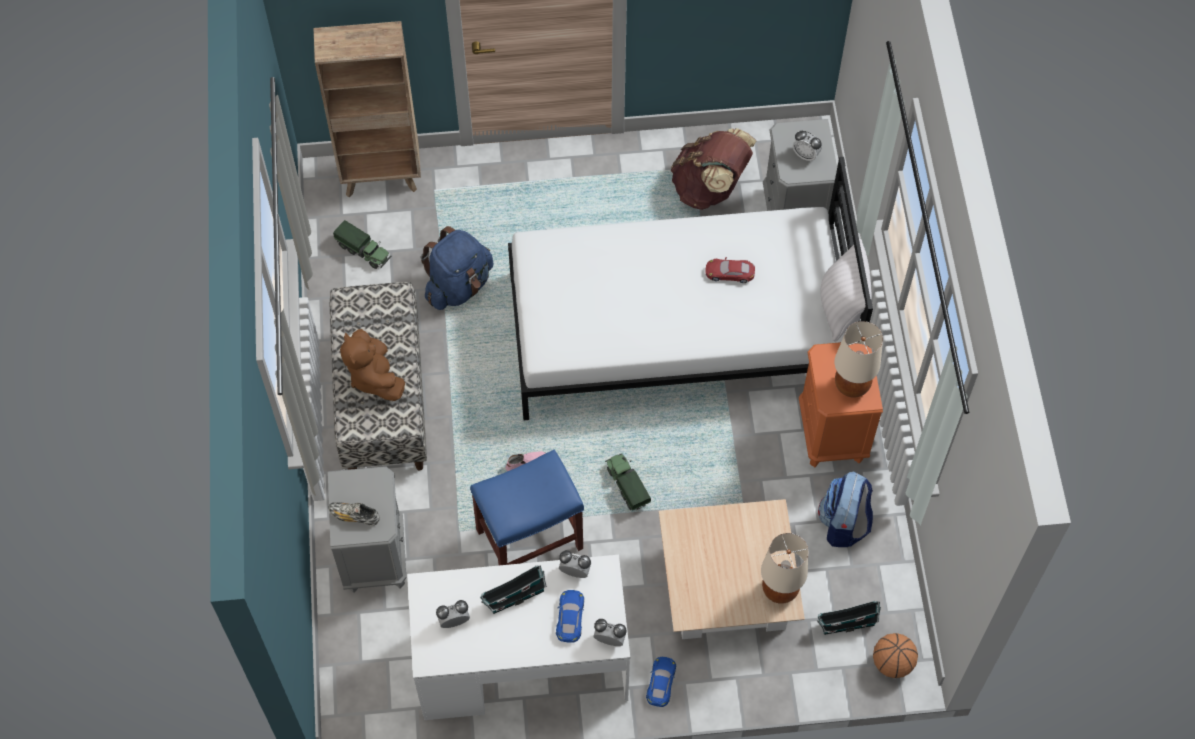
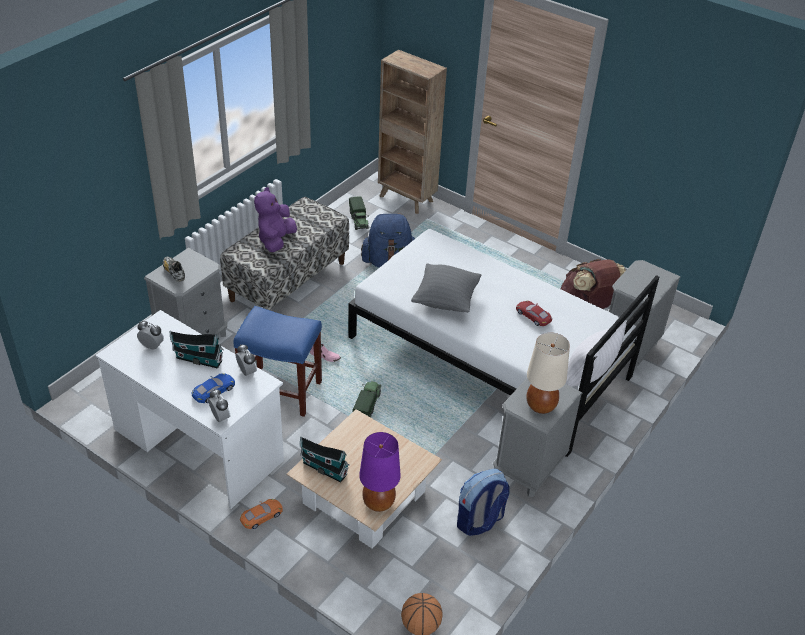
camera: 40 degrees right, 20 degrees down
(374, 377) = (276, 240): brown plush toy -> purple plush toy
(631, 320) = (445, 300): none -> grey pillow
(661, 683) = (261, 516): blue toy car -> orange toy car
(780, 590) = (378, 503): beige table lamp -> purple table lamp
(805, 155) = (645, 283): alarm clock -> none
(832, 433) = (528, 469): orange nightstand -> grey nightstand
(845, 624) = (415, 577): toy house -> toy house (323, 468)

